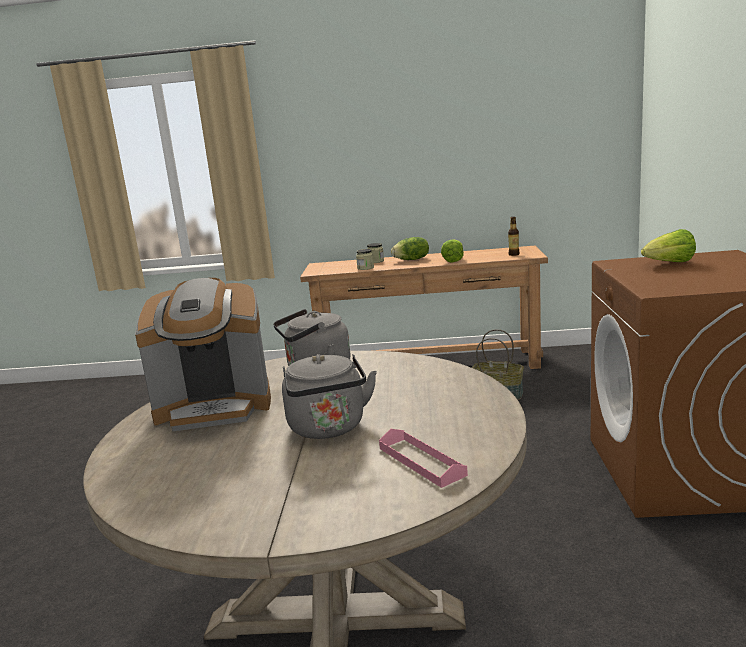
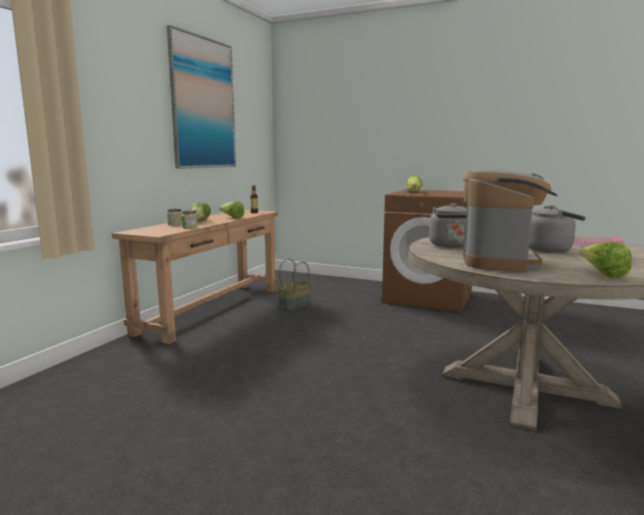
camera: 70 degrees left, 5 degrees down
(148, 470) = (602, 274): none -> lettuce
(456, 109) = (203, 103): none -> picture

